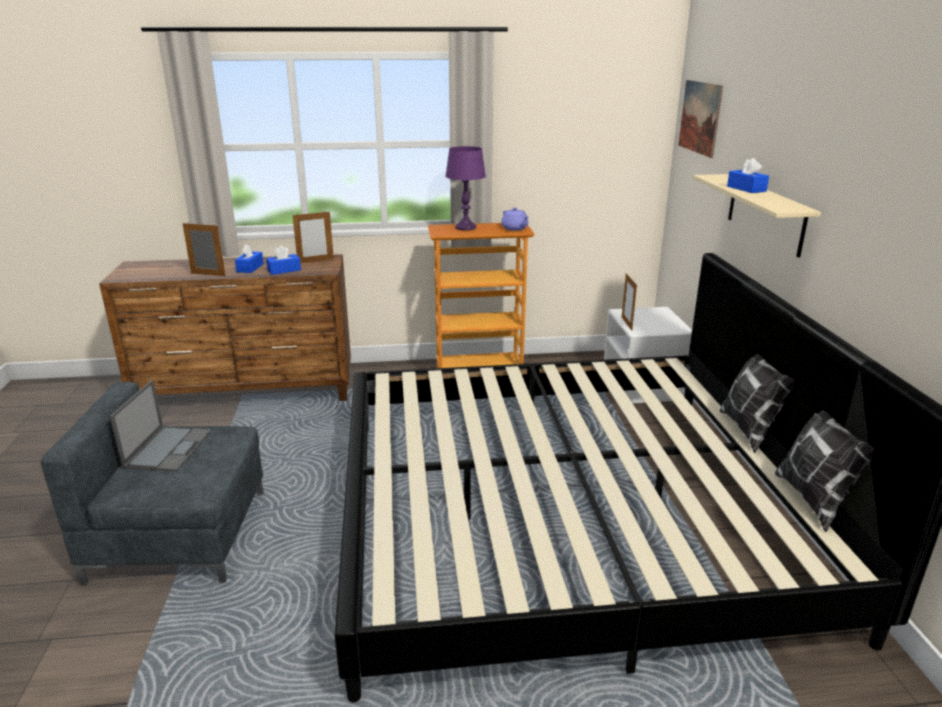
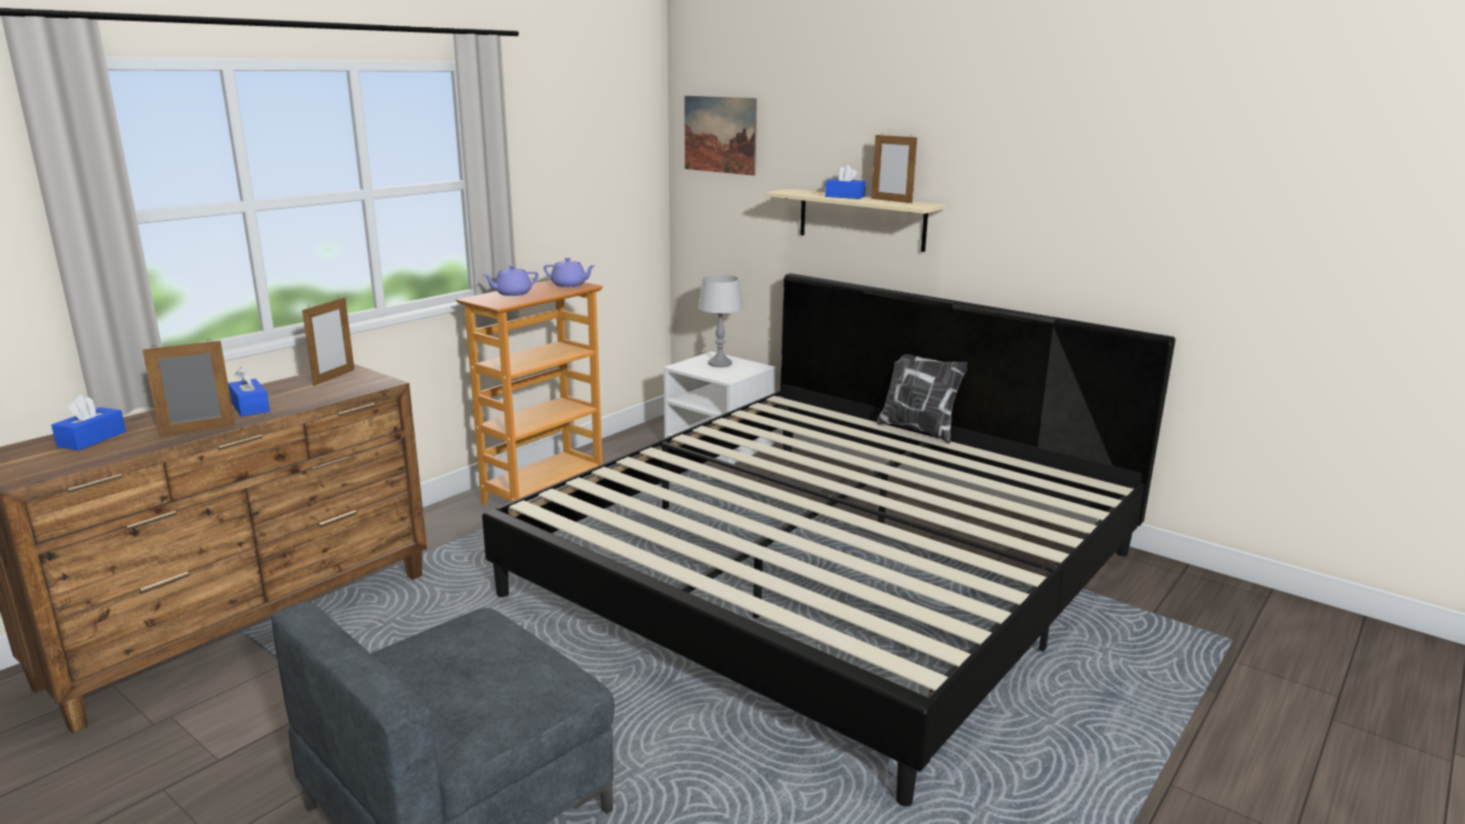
camera: 45 degrees left, 5 degrees down
(168, 448) = (424, 674): laptop -> none
(284, 270) = (315, 397): blue tissue box -> blue tissue box (92, 439)
(465, 228) = (512, 293): purple table lamp -> purple teapot
(626, 323) = (705, 374): picture frame -> picture frame (891, 201)
(654, 318) = (720, 363): none -> grey table lamp
(812, 498) = (1028, 458): pillow -> none

